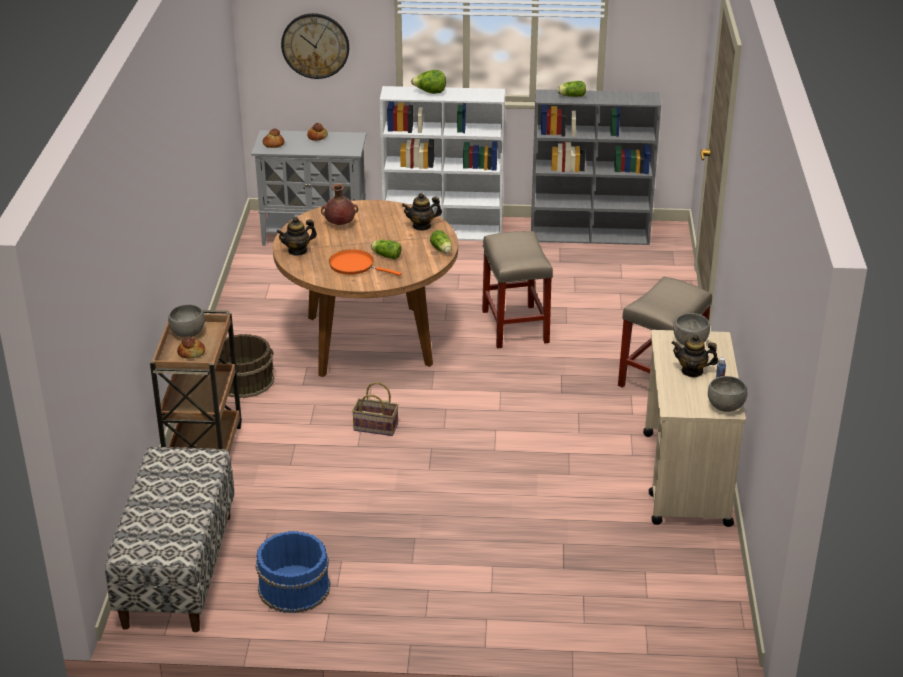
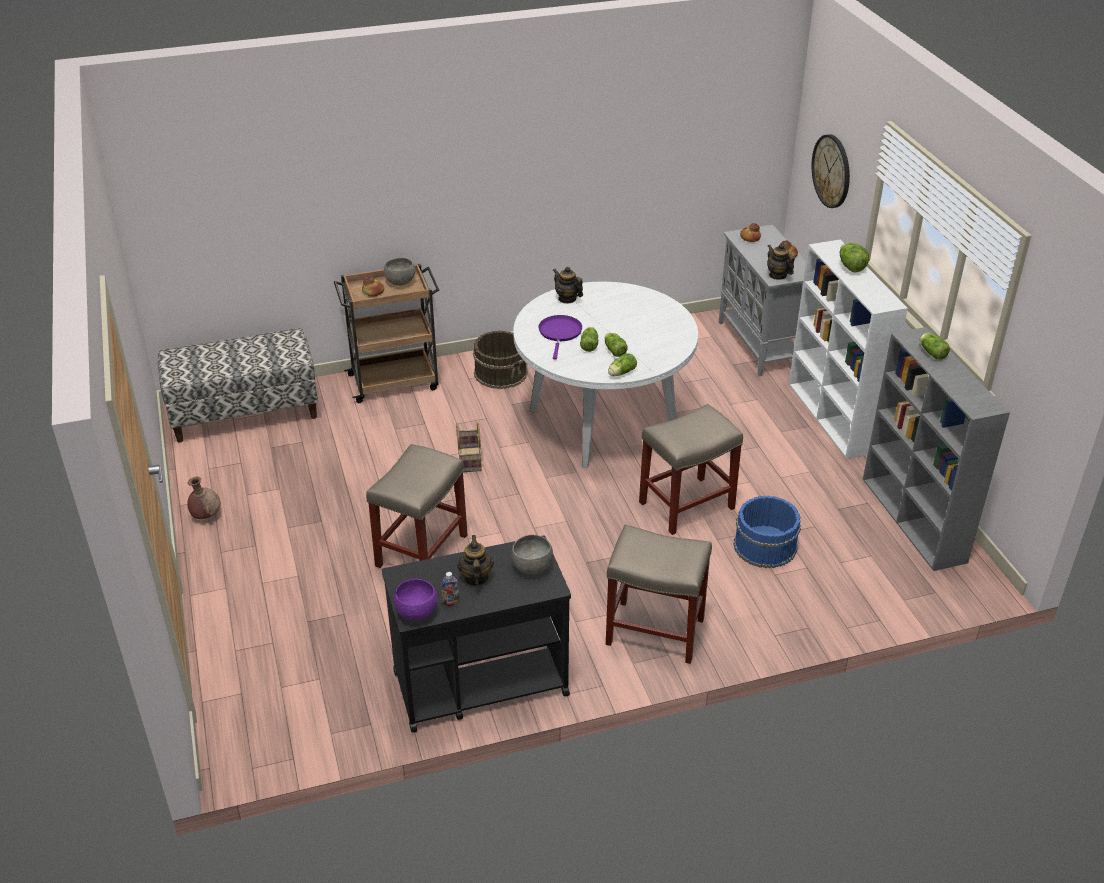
camera: 70 degrees right, 5 degrees up
(293, 588) = (238, 473): blue bucket -> blue bucket (764, 545)
(339, 224) = (629, 308): brown vase -> brown vase (206, 515)
(355, 266) = (560, 333): orange frying pan -> purple frying pan
(369, 340) = (602, 421): brown dining table -> white dining table
(403, 246) = (614, 350): none -> lettuce
(422, 226) = (659, 352): teapot -> teapot (778, 275)
(498, 481) = (421, 552): none -> beige stool
(686, 479) = (479, 683): beige cart -> black cart
(726, 406) = (417, 613): grey bowl -> purple bowl

